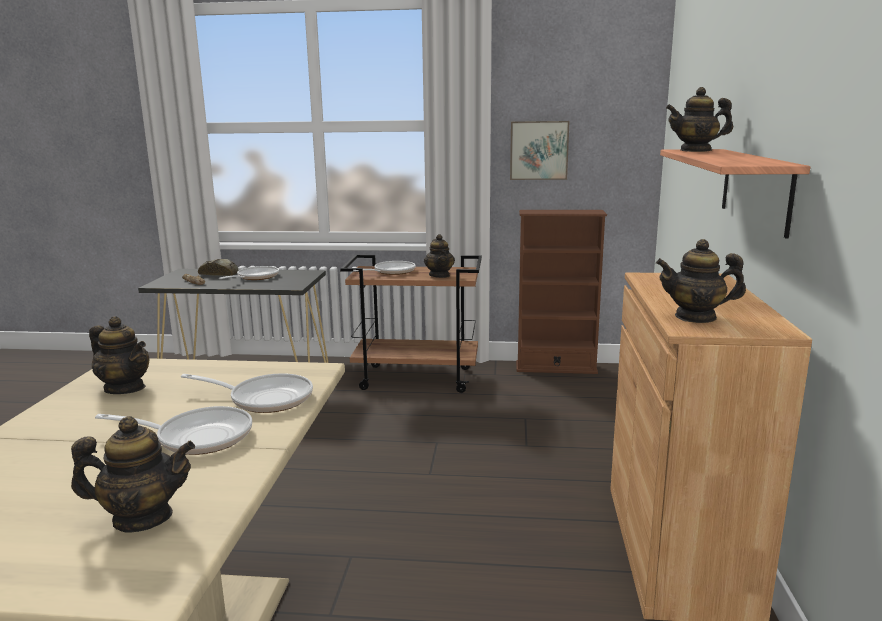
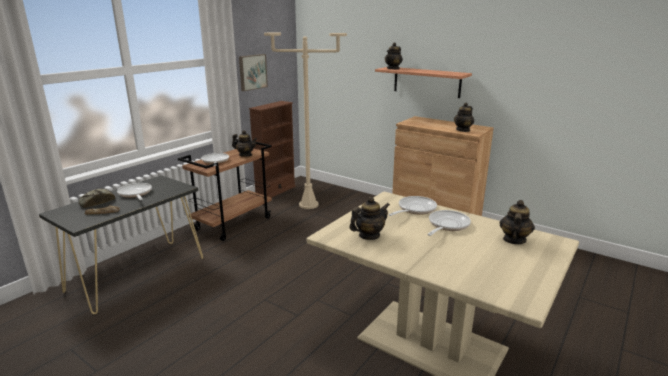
camera: 60 degrees left, 5 degrees up
(547, 403) = (308, 205): none -> beige floor lamp

